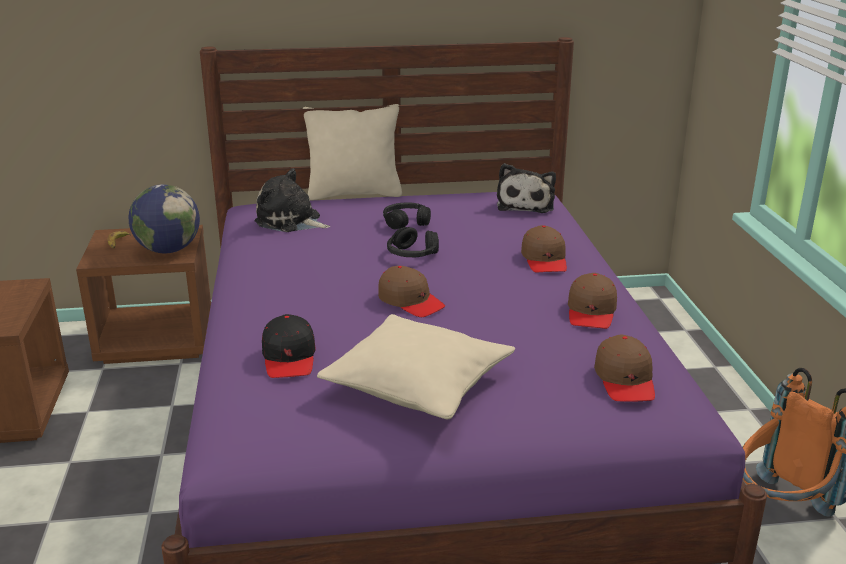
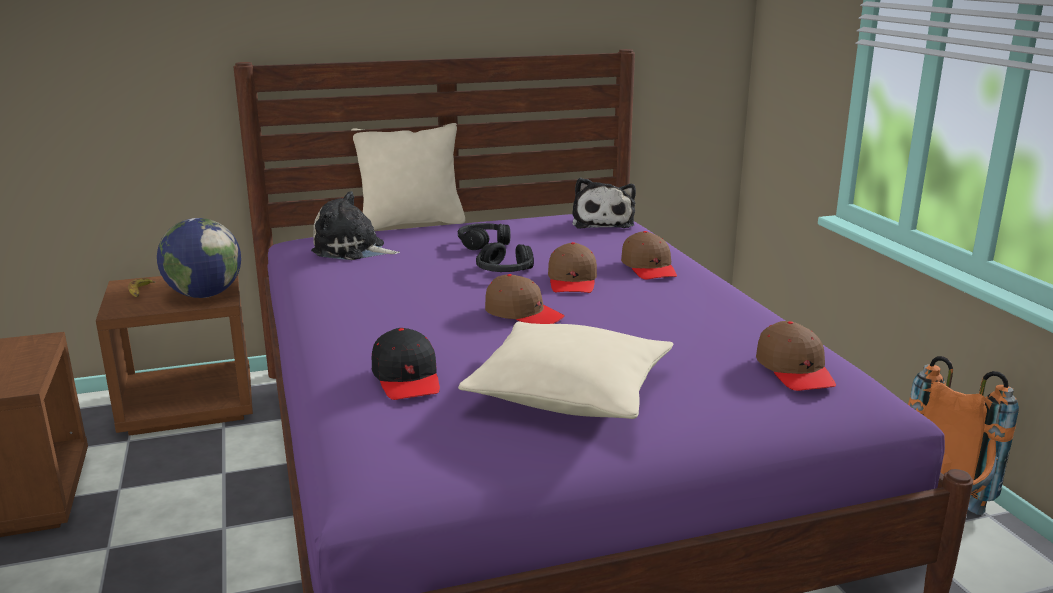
camera: 10 degrees left, 5 degrees down
(591, 311) = (724, 310): brown cap -> brown cap (572, 281)

